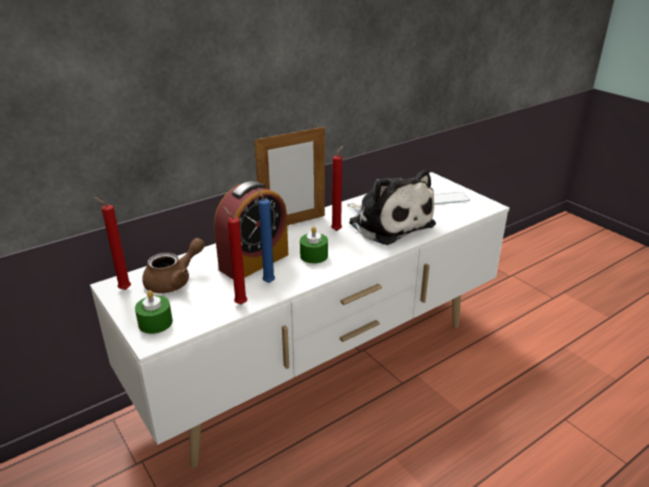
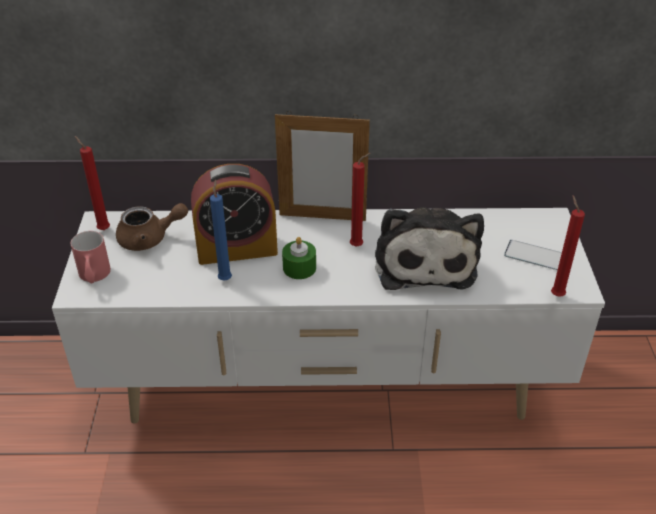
camera: 35 degrees right, 10 degrees up
(155, 323) = (94, 277): green candle -> red mug
(239, 303) = (177, 290): red candle -> red candle (556, 294)

